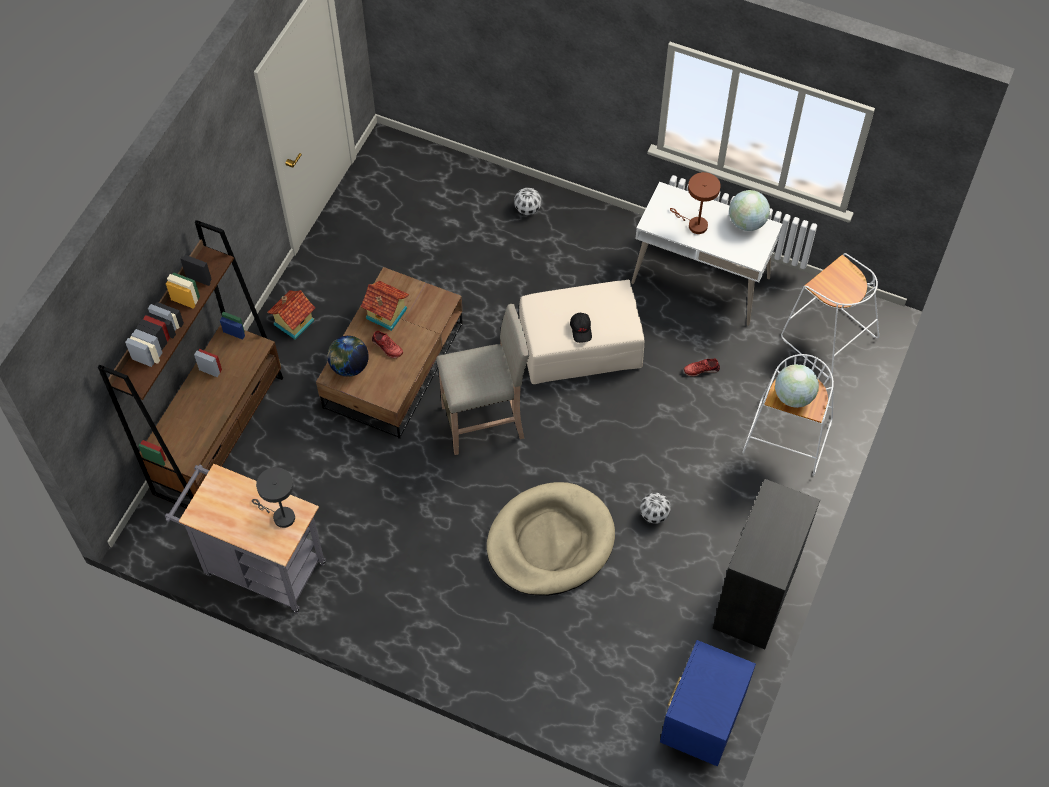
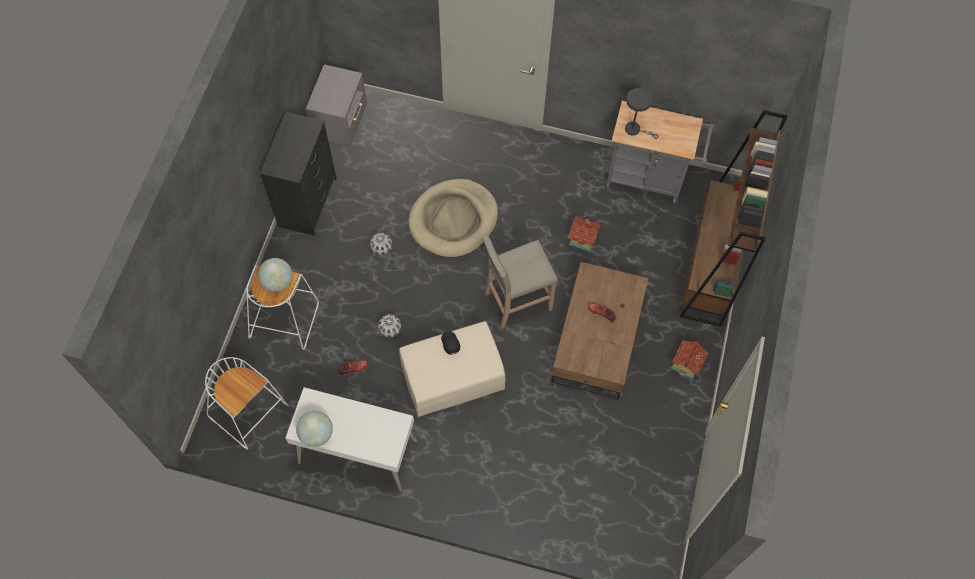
camera: 170 degrees right, 5 degrees up
(349, 367) = (626, 292): globe -> none
(386, 314) = (610, 341): toy house -> toy house (583, 238)
(527, 209) = (517, 505): football -> football (390, 330)
(694, 224) = (362, 425): brown table lamp -> none
(700, 720) = (341, 123): blue nightstand -> grey nightstand

